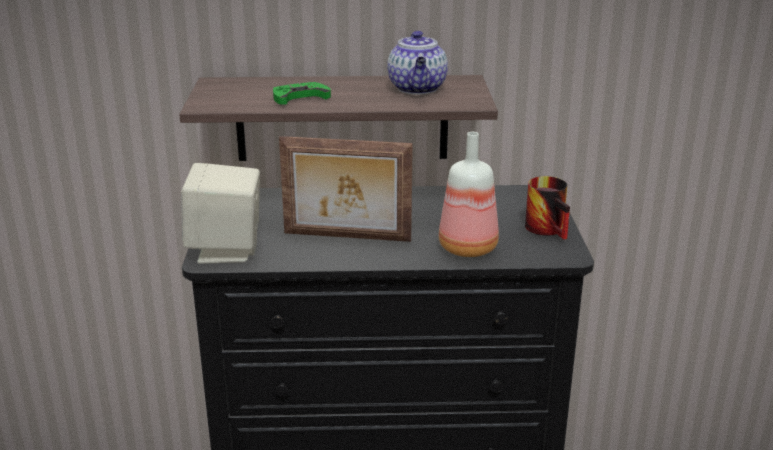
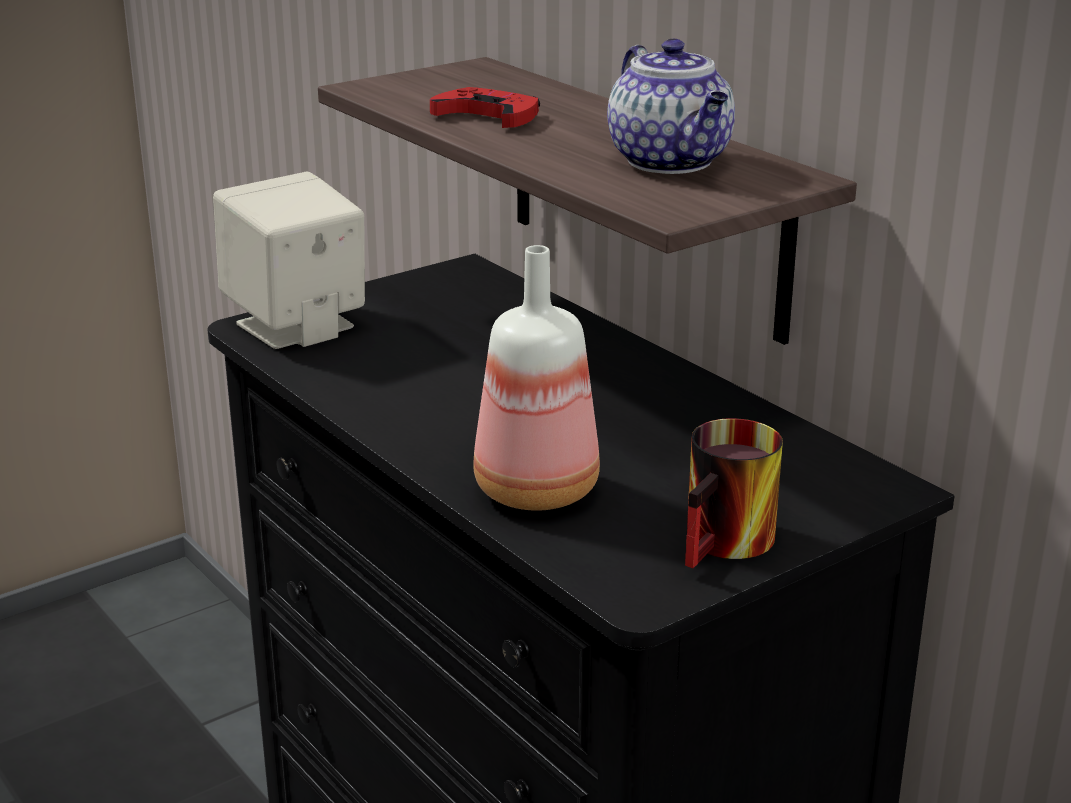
camera: 55 degrees right, 0 degrees up
(300, 98) = (488, 116): green game controller -> red game controller
(346, 238) = (442, 387): picture frame -> none
(418, 89) = (672, 162): teapot -> teapot turned 75 degrees counterclockwise

